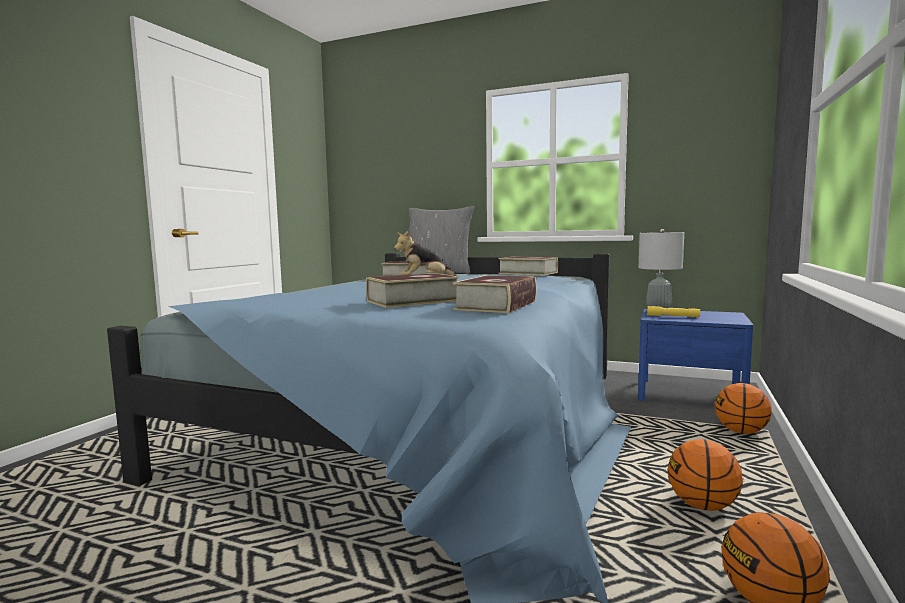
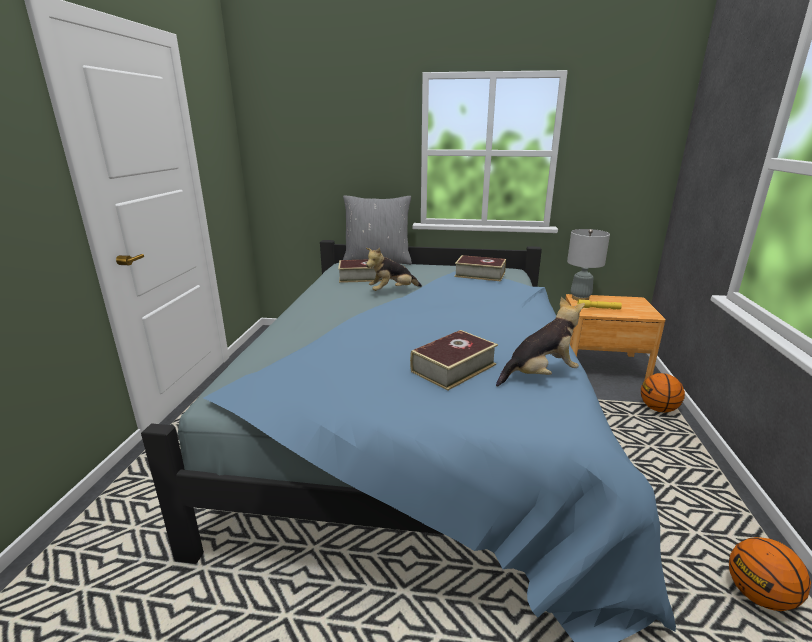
camera: 15 degrees left, 15 degrees up
(496, 305) = (539, 375): book -> plush toy
(689, 394) = (601, 365): blue nightstand -> brown nightstand
(702, 506) = (672, 500): basketball -> none

